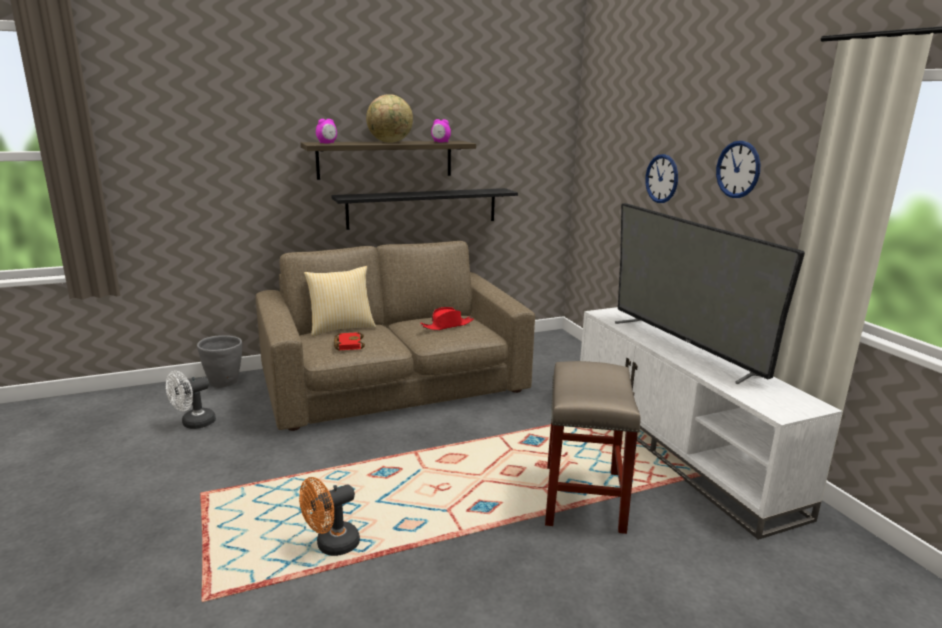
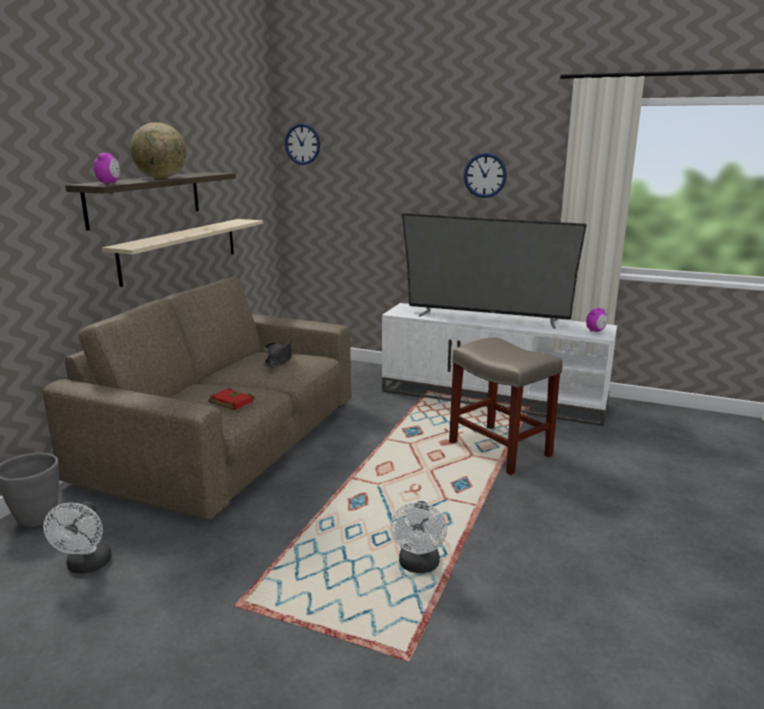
camera: 45 degrees left, 0 degrees up
(331, 546) = (418, 566): orange fan -> white fan
(341, 328) = (175, 396): pillow -> none
(423, 208) = (180, 250): black shelf -> beige shelf
(440, 142) = (202, 174): alarm clock -> alarm clock (595, 331)
(447, 325) = (278, 361): red hat -> black hat
(661, 178) = (402, 191): wall clock -> wall clock (302, 144)

